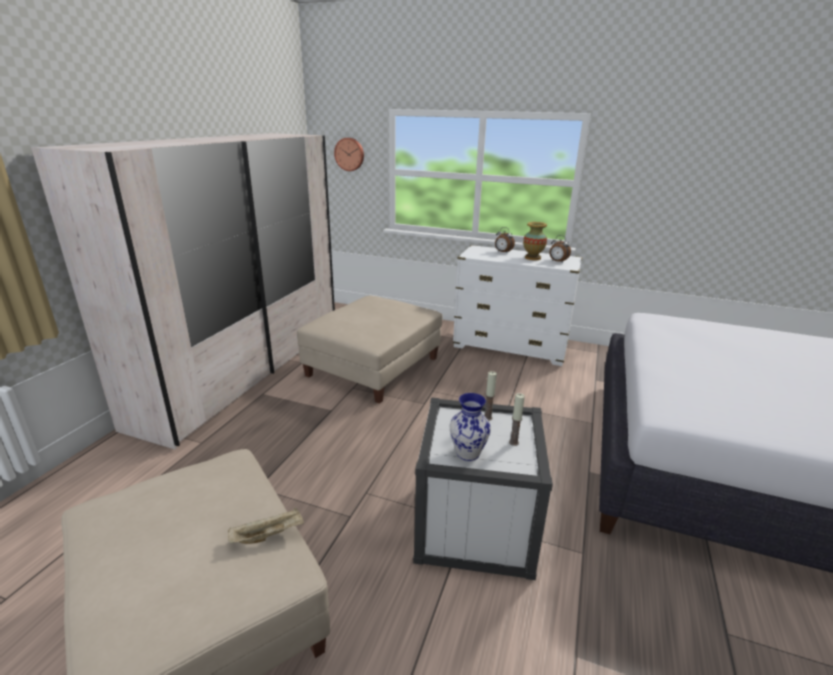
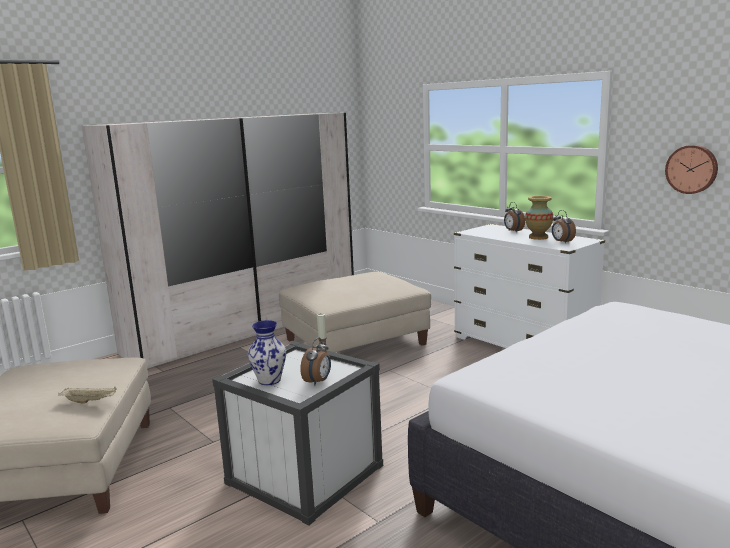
camera: 30 degrees right, 10 degrees down
(349, 154) = (392, 131): wall clock -> wall clock (692, 169)
(514, 442) = (318, 382): candle -> alarm clock

